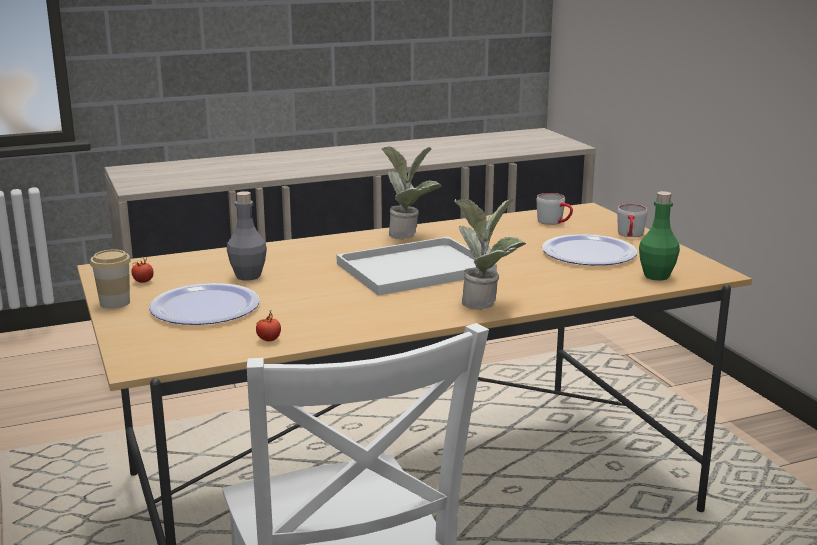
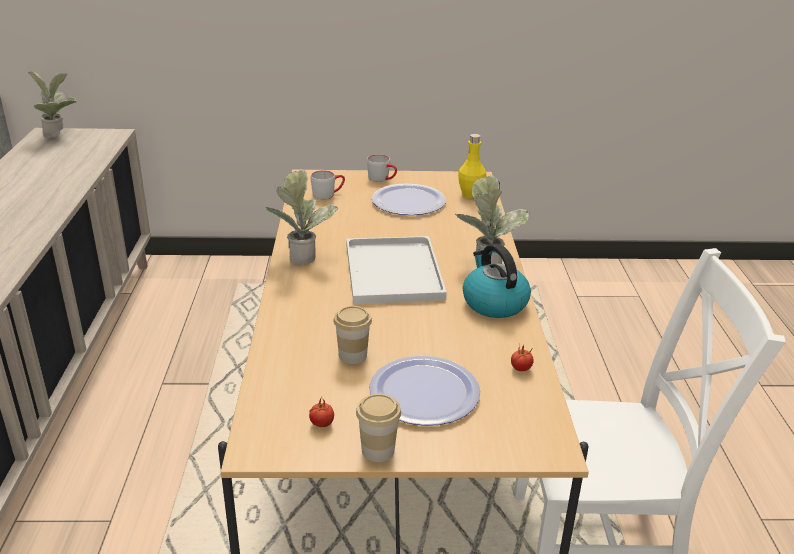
camera: 70 degrees left, 10 degrees up
(248, 276) = (352, 355): grey bottle -> cup
(392, 315) = (494, 303): none -> kettle
(542, 135) = (59, 134): none -> potted plant
(656, 276) = (470, 195): green bottle -> yellow bottle

